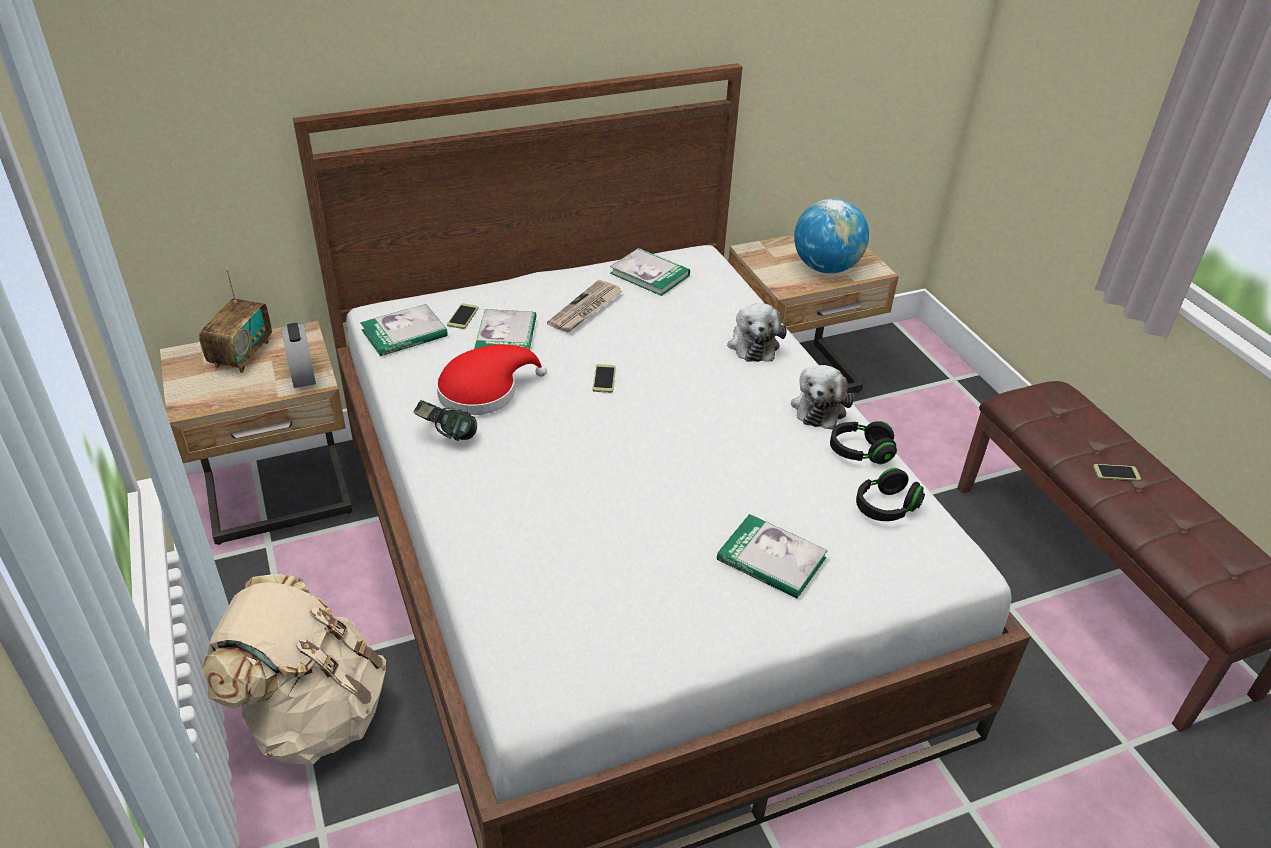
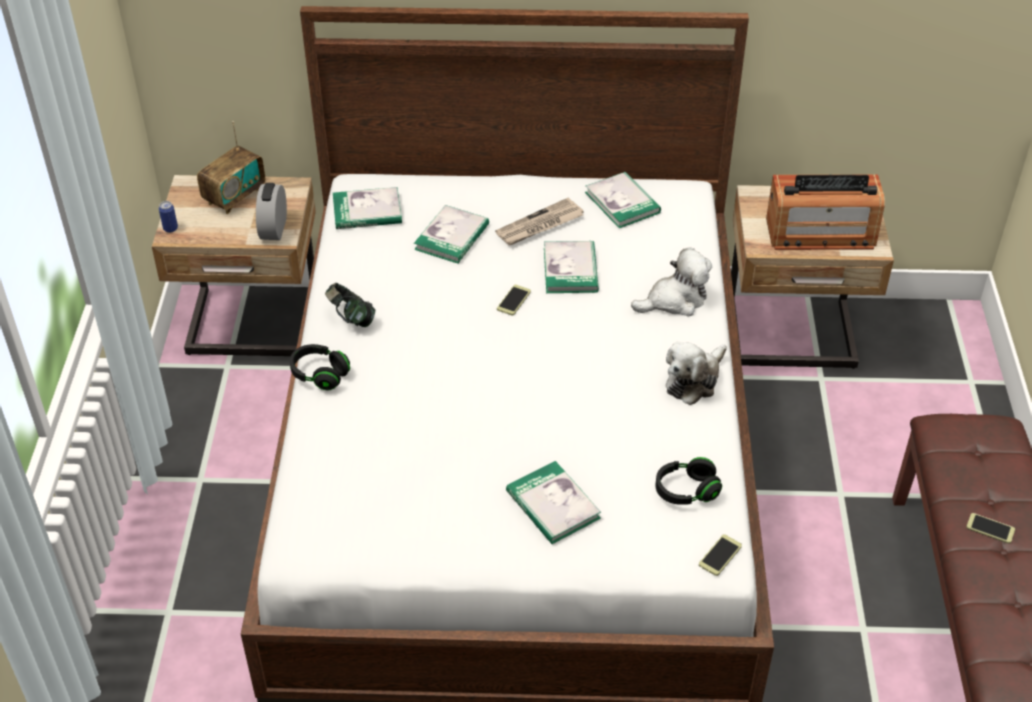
camera: 25 degrees right, 5 degrees up
(181, 401) = (170, 228): none -> can
(313, 714) = (200, 520): beige backpack -> none
(463, 316) = (426, 206): phone -> phone (720, 555)
(484, 391) = (404, 285): red hat -> none
(640, 340) = (570, 270): none -> book
(753, 344) = (674, 300): plush toy -> plush toy turned 135 degrees counterclockwise
(825, 268) = (820, 233): globe -> radio
(860, 452) = (700, 434): black headphones -> black headphones (320, 375)

